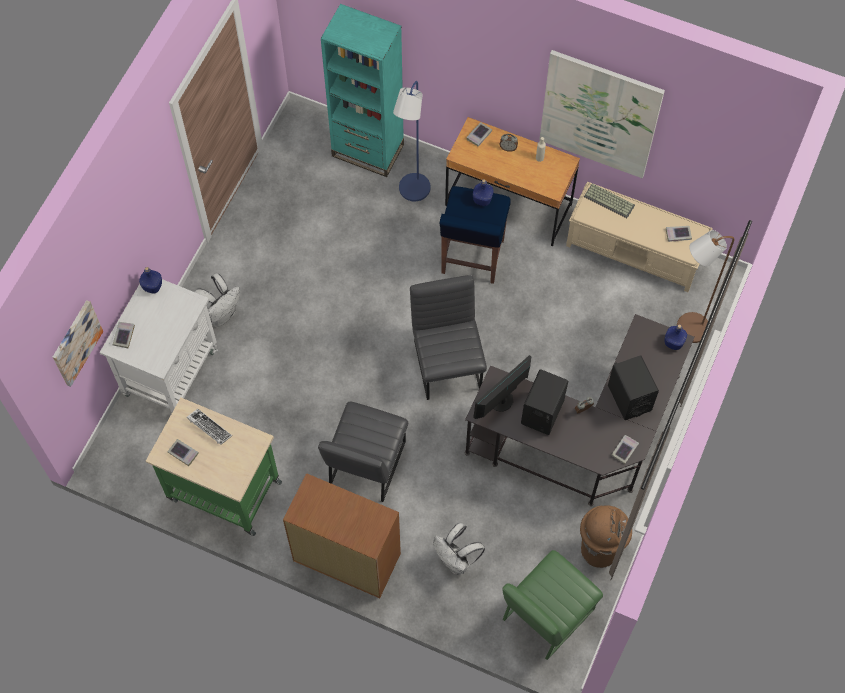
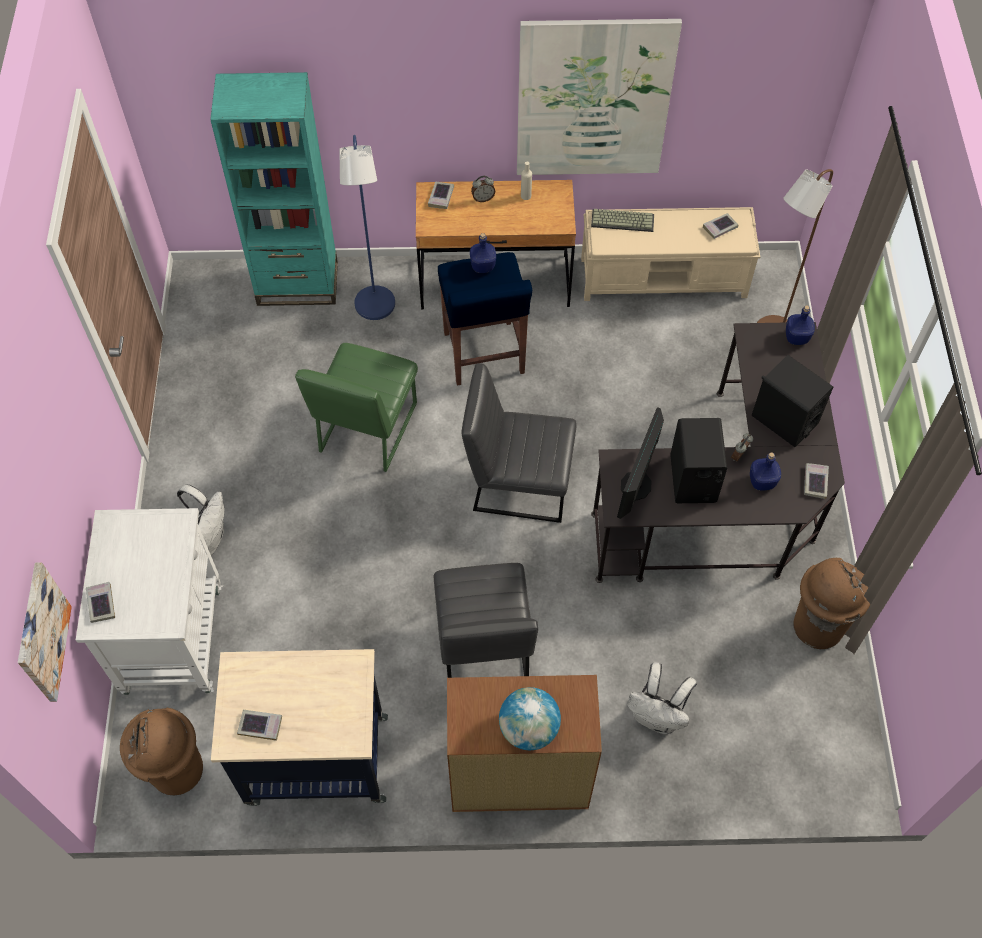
camera: 25 degrees left, 5 degrees down
(136, 458) = (176, 771): none -> brown trash can
(153, 286) = (113, 524): blue bottle -> blue bottle (762, 482)
(209, 428) = (280, 676): keyboard -> none
(224, 491) = (316, 761): green cart -> blue cart
(339, 526) = (529, 729): none -> globe
(447, 362) = (518, 483): grey chair -> grey chair turned 45 degrees counterclockwise
(546, 615) = (802, 735): green chair -> green chair (366, 429)

